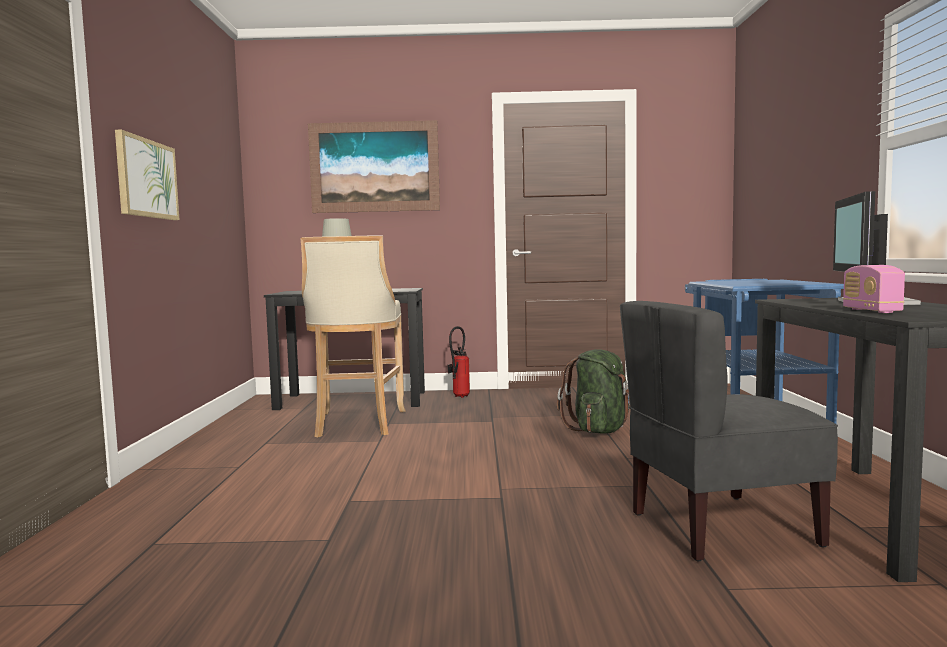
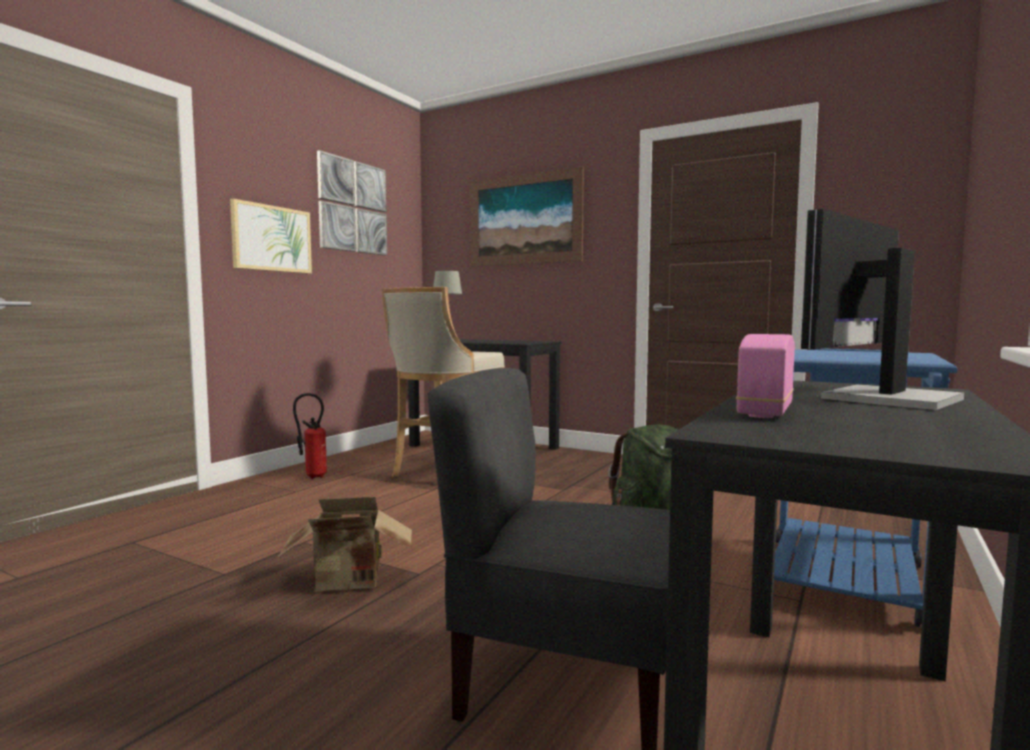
camera: 30 degrees right, 0 degrees up
(199, 143) = (353, 206): none -> picture
(458, 396) = (580, 458): fire extinguisher -> fire extinguisher (312, 476)
(459, 515) = (350, 582): none -> cardboard box

